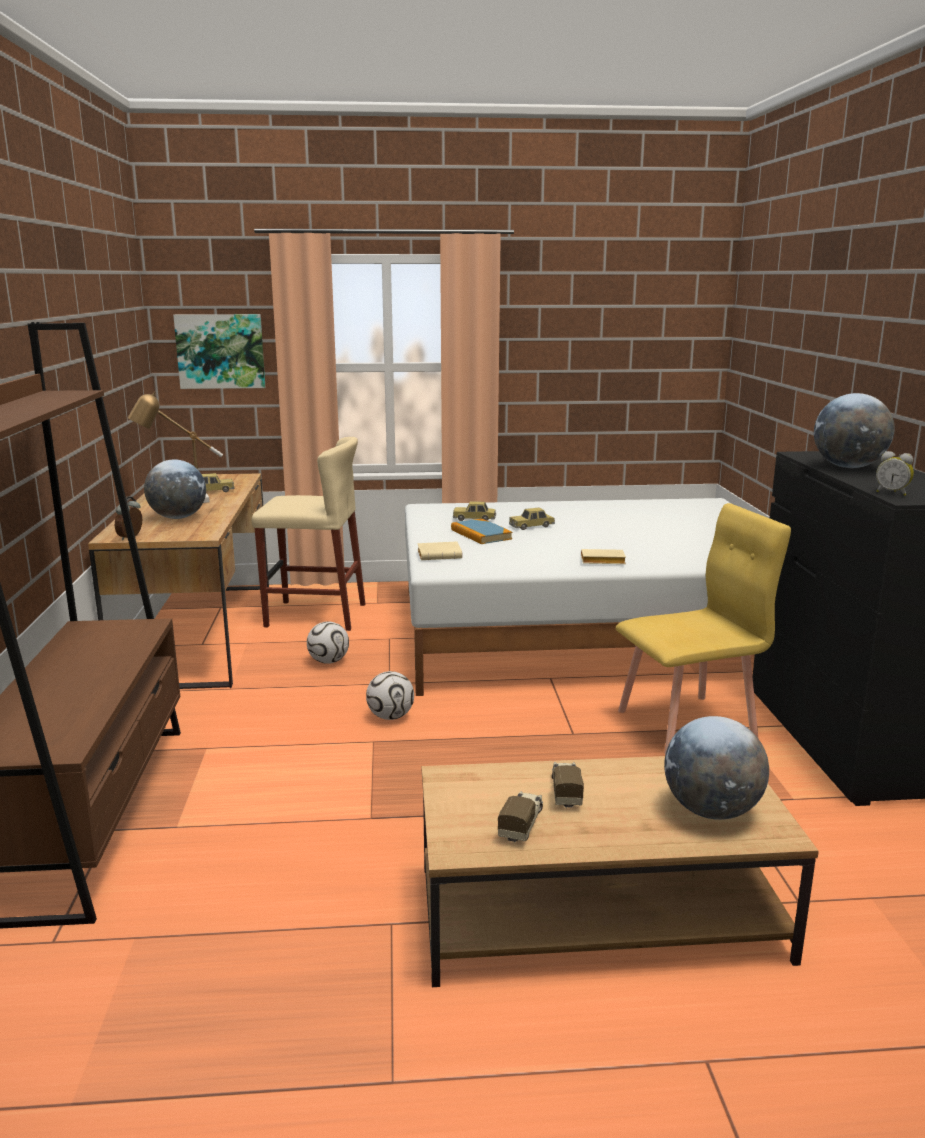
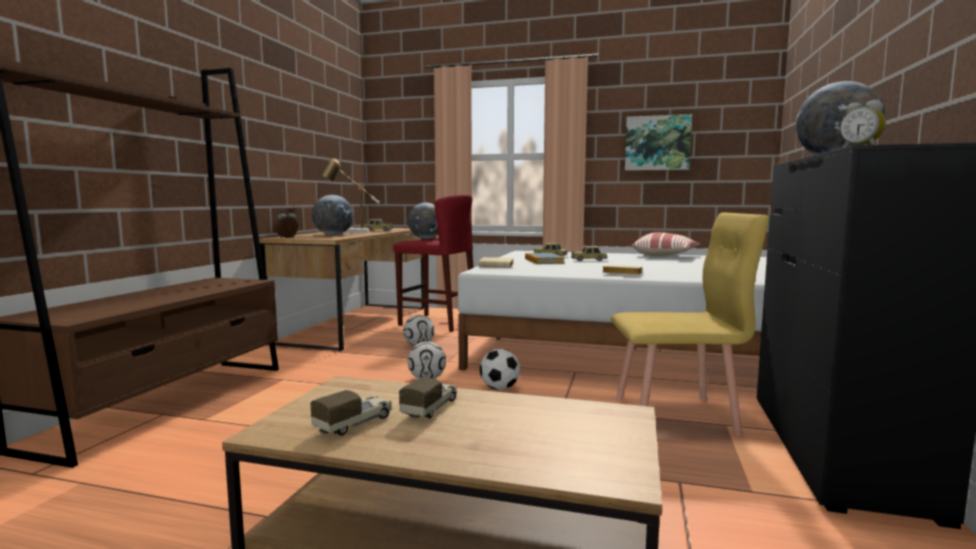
camera: 20 degrees right, 10 degrees down
(220, 351) = (404, 147): picture -> picture (657, 143)
(315, 615) = (438, 323): beige stool -> red stool
(486, 717) = (499, 388): none -> football
(608, 506) = (665, 256): none -> pillow
(711, 811) = (563, 445): globe -> globe (426, 238)

